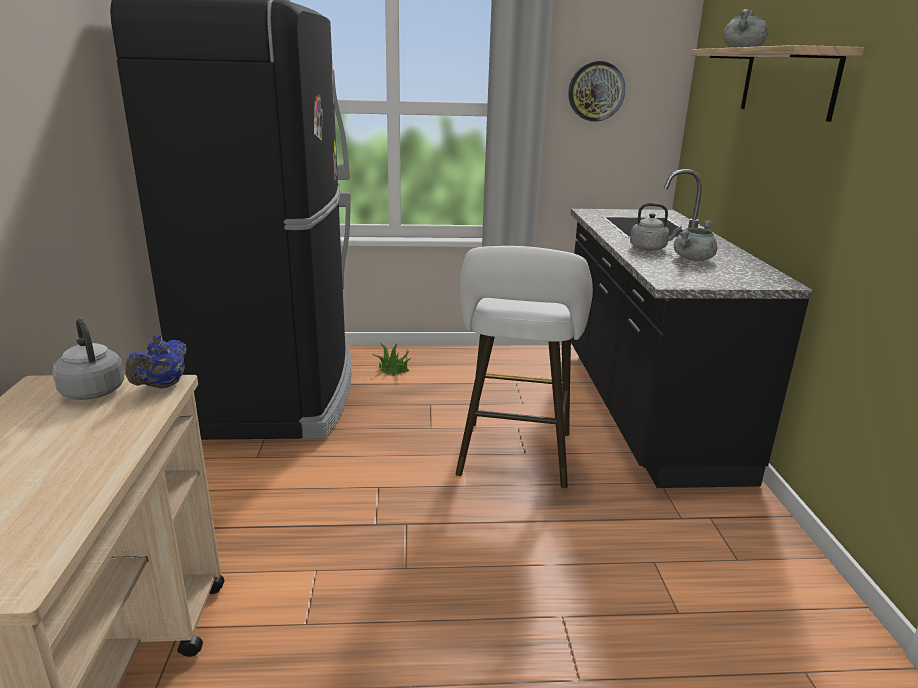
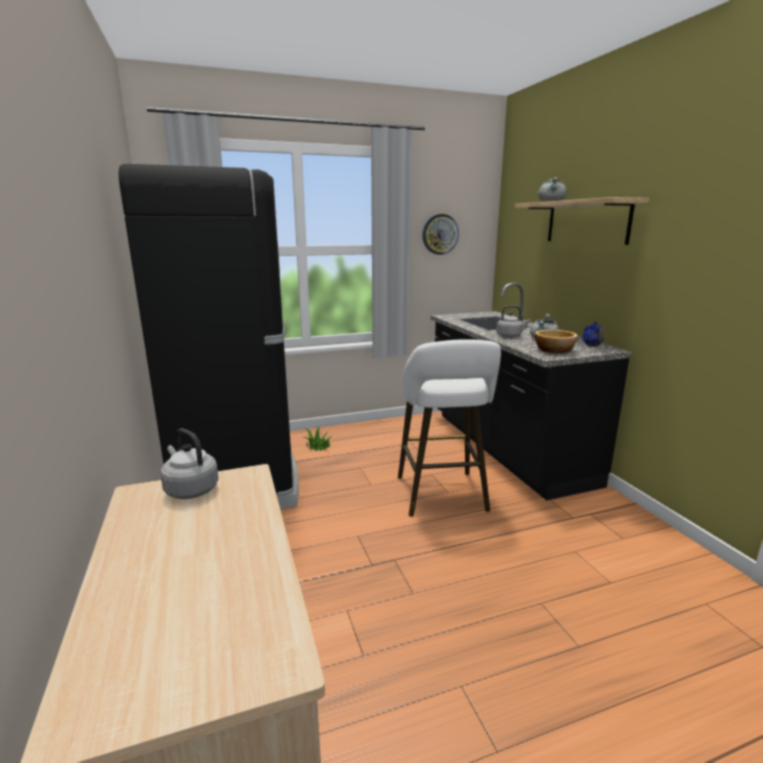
camera: 15 degrees left, 5 degrees down
(162, 386) = (248, 476): blue teapot -> blue teapot (592, 346)
(691, 275) = (554, 350): none -> bowl

